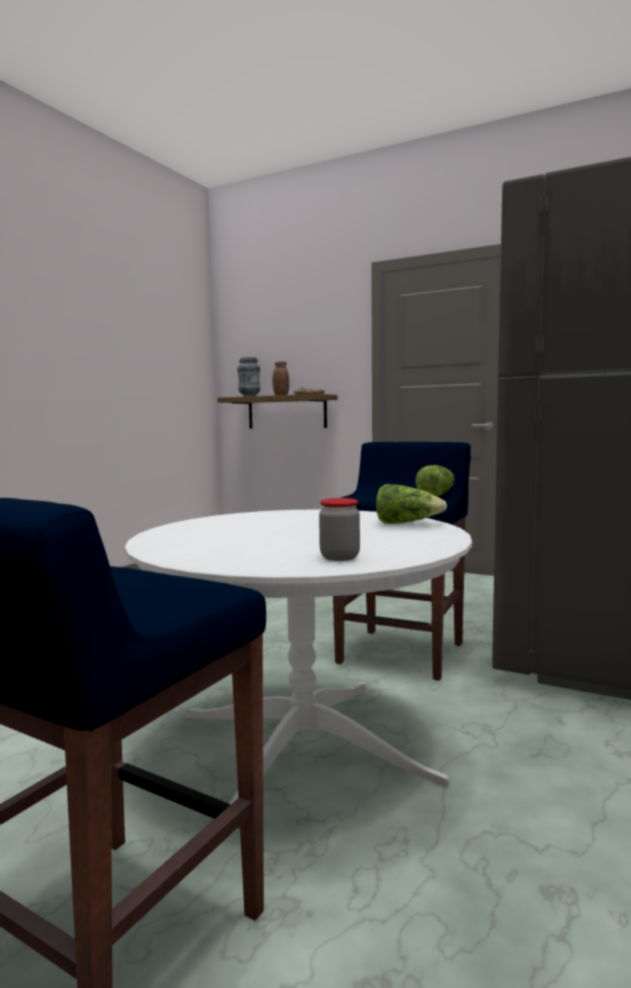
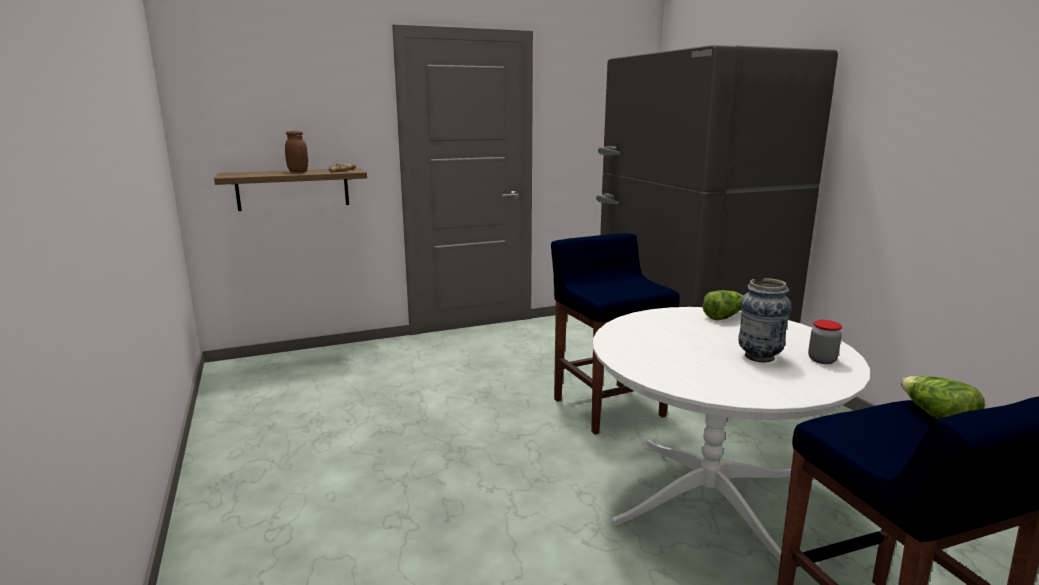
camera: 50 degrees left, 10 degrees up
(249, 397) = (242, 173): vase -> vase (759, 357)
(436, 495) = (641, 281): lettuce -> lettuce (936, 417)

